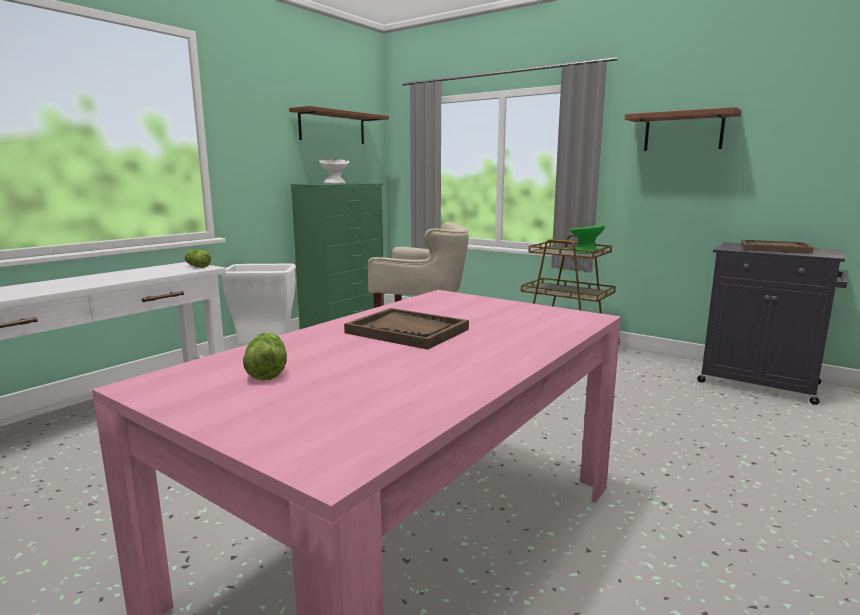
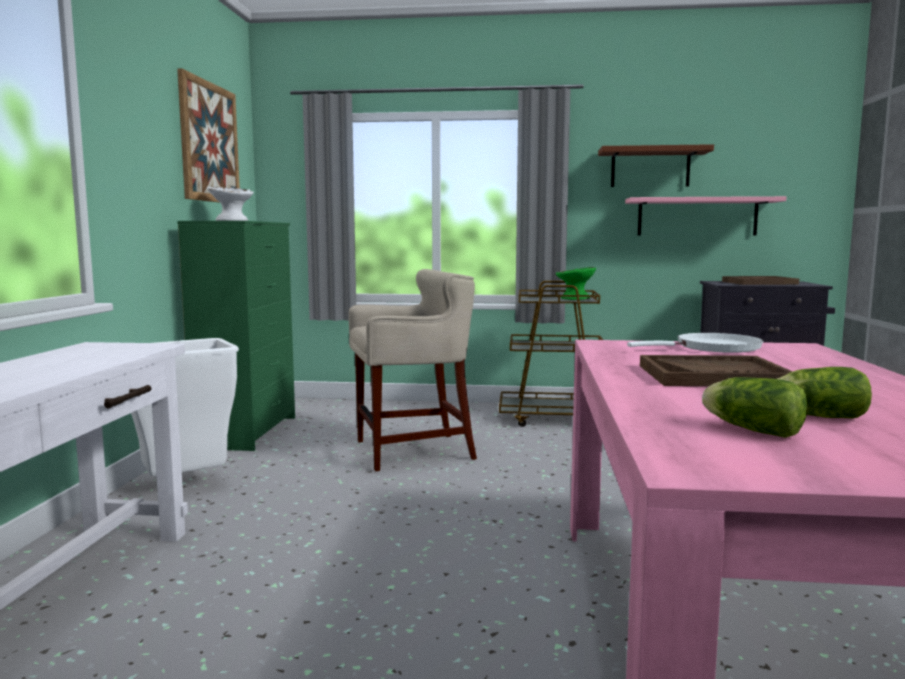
camera: 30 degrees left, 5 degrees down
(197, 266) = (132, 346): lettuce -> lettuce (815, 416)
(332, 127) = (209, 142): brown shelf -> picture
(506, 309) = (713, 348): none -> white frying pan
(728, 179) = (697, 217): none -> pink shelf

